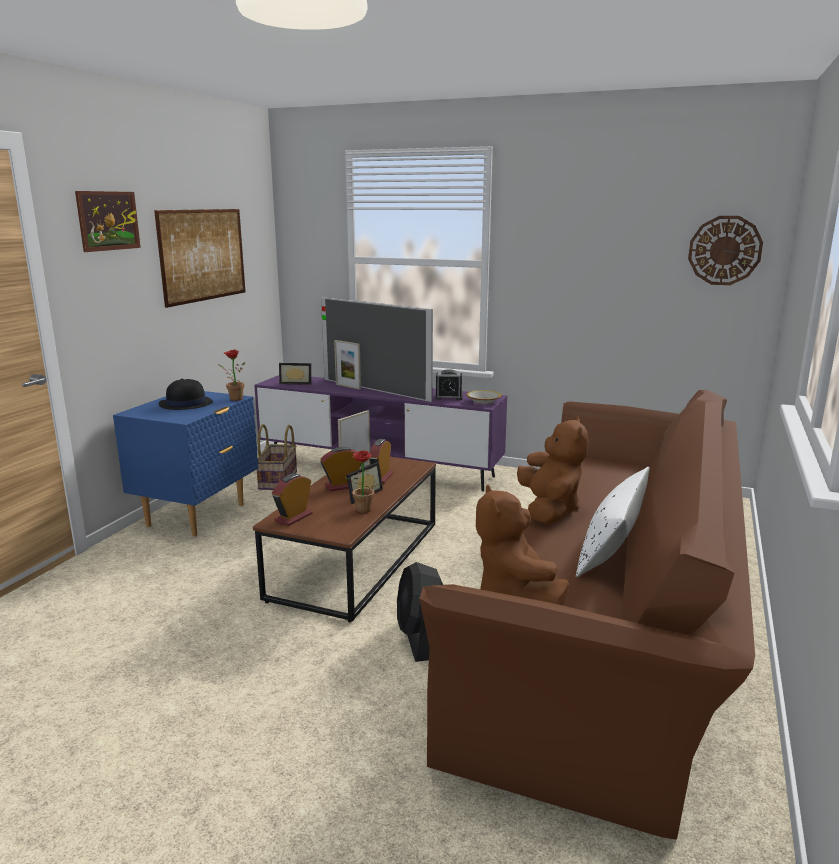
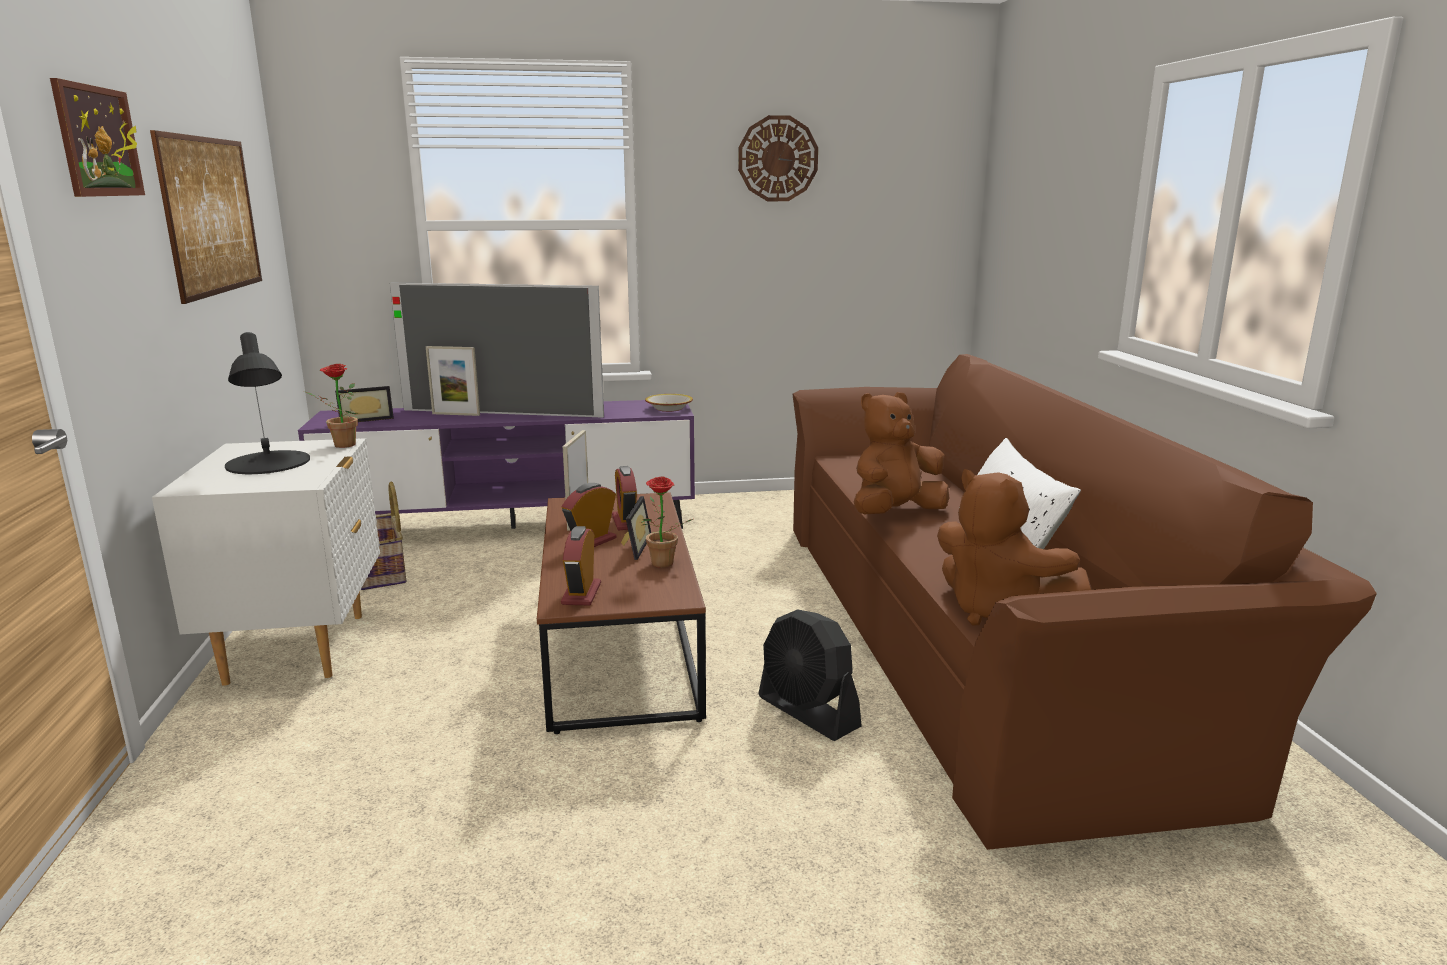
camera: 30 degrees left, 0 degrees up
(185, 404) = (267, 463): black hat -> black table lamp
(197, 515) = (299, 648): blue nightstand -> white nightstand
(448, 397) = (617, 409): alarm clock -> none
(549, 510) = (895, 513): brown plush toy -> brown plush toy turned 90 degrees counterclockwise
(724, 250) = (919, 197): wall clock -> wall clock (778, 159)

